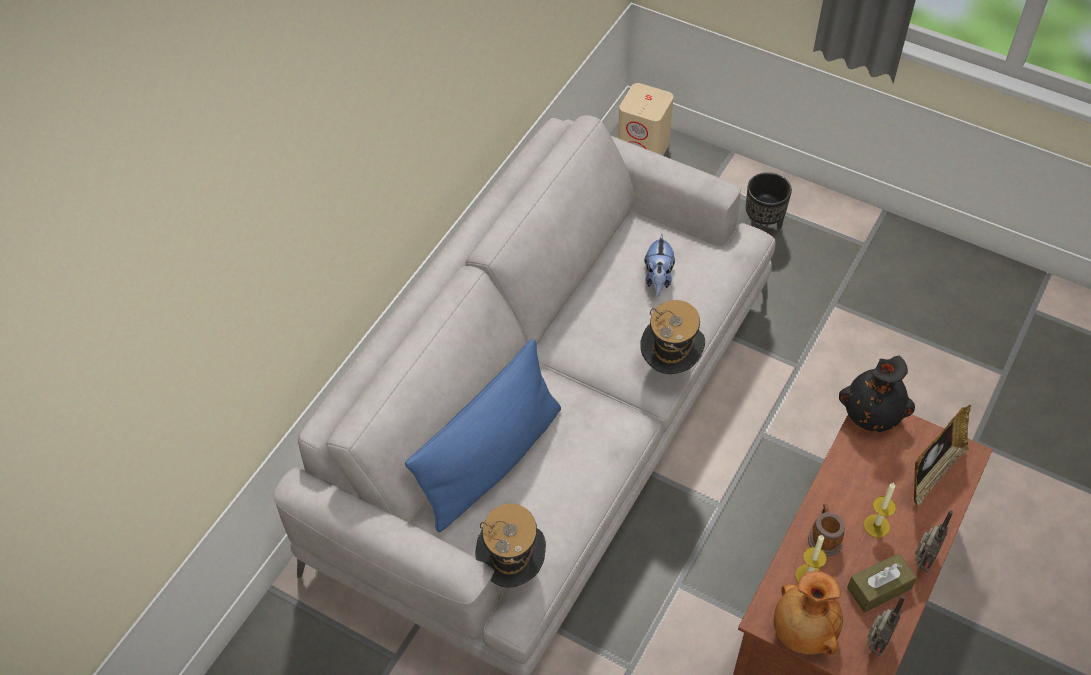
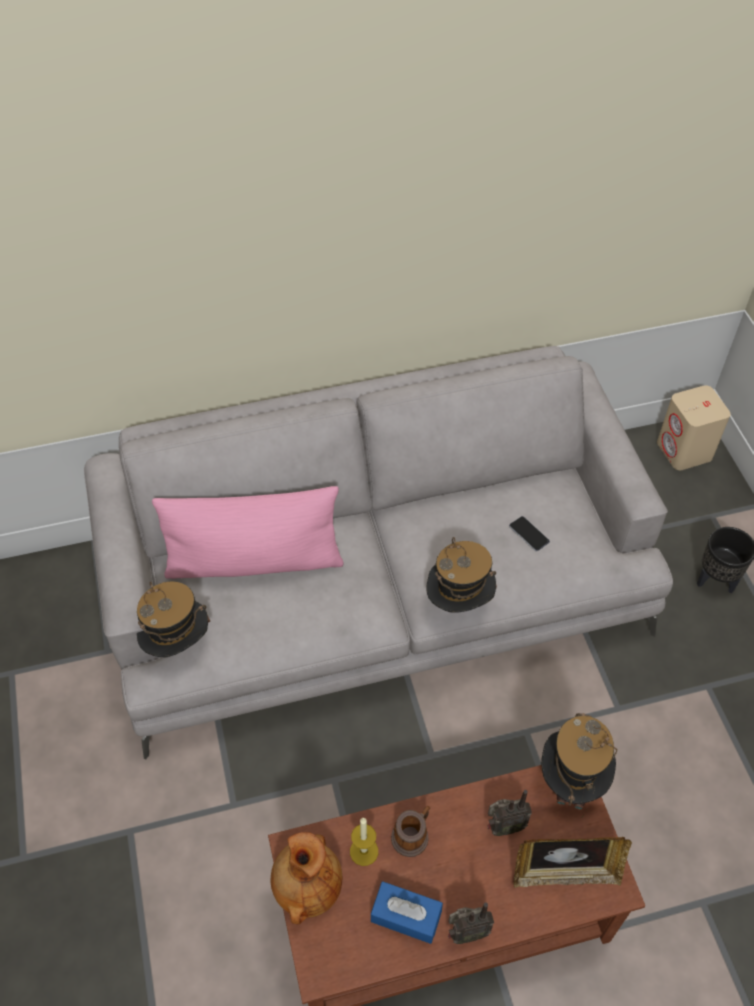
camera: 45 degrees right, 0 degrees up
(491, 461) = (254, 561): blue pillow -> pink pillow
(658, 279) = (529, 534): plush toy -> phone
(871, 414) = (571, 780): black vase -> hat
(875, 645) = (348, 955): radio -> radio (503, 826)
(876, 526) = (465, 868): candle -> none
(879, 588) = (406, 916): brown tissue box -> blue tissue box

